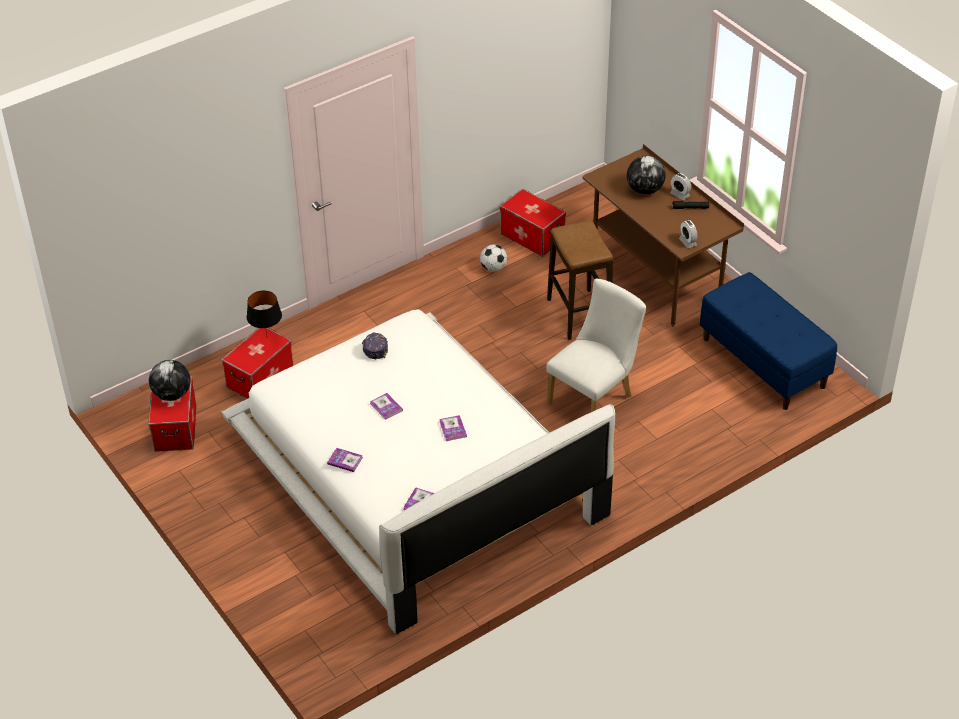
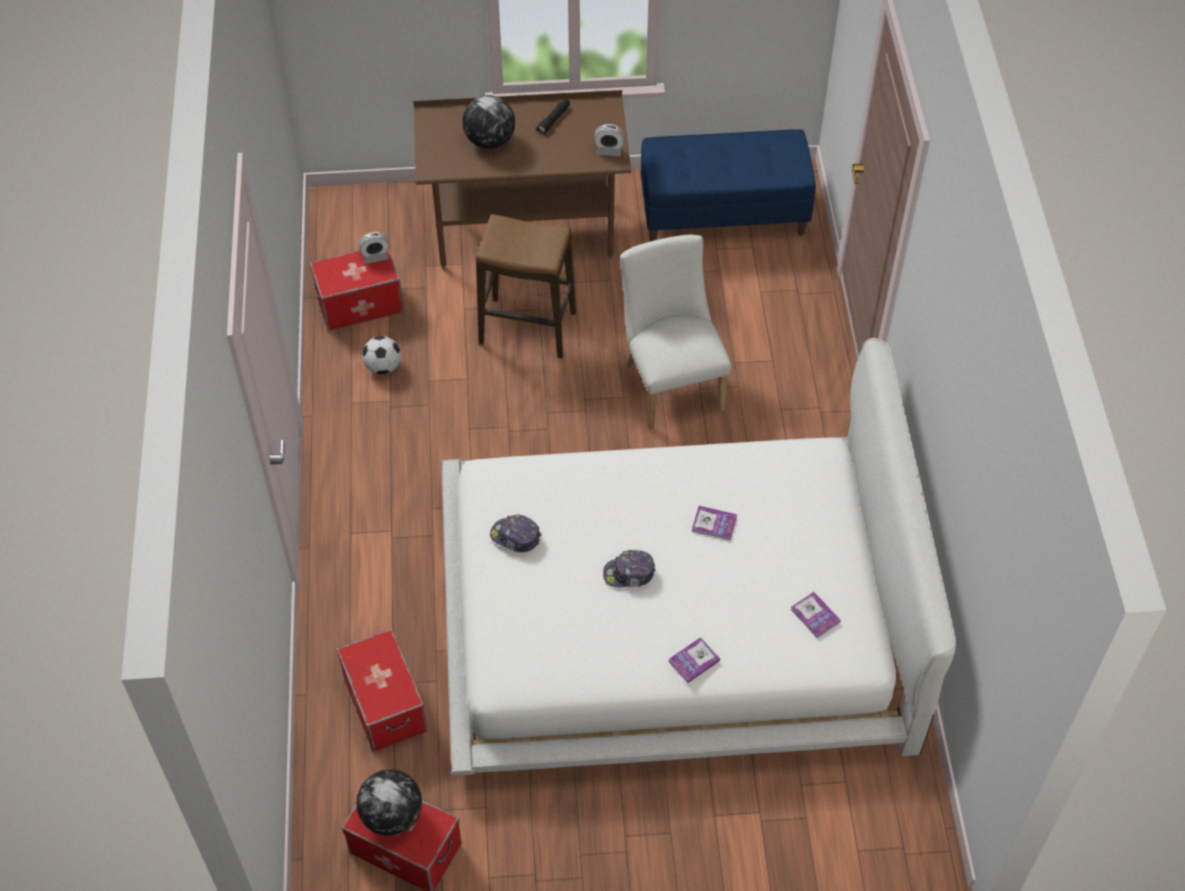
camera: 60 degrees left, 10 degrees up
(267, 339) = (369, 654): black table lamp -> none
(386, 407) = (629, 574): book -> cap
(680, 194) = (523, 117): alarm clock -> alarm clock (375, 257)

